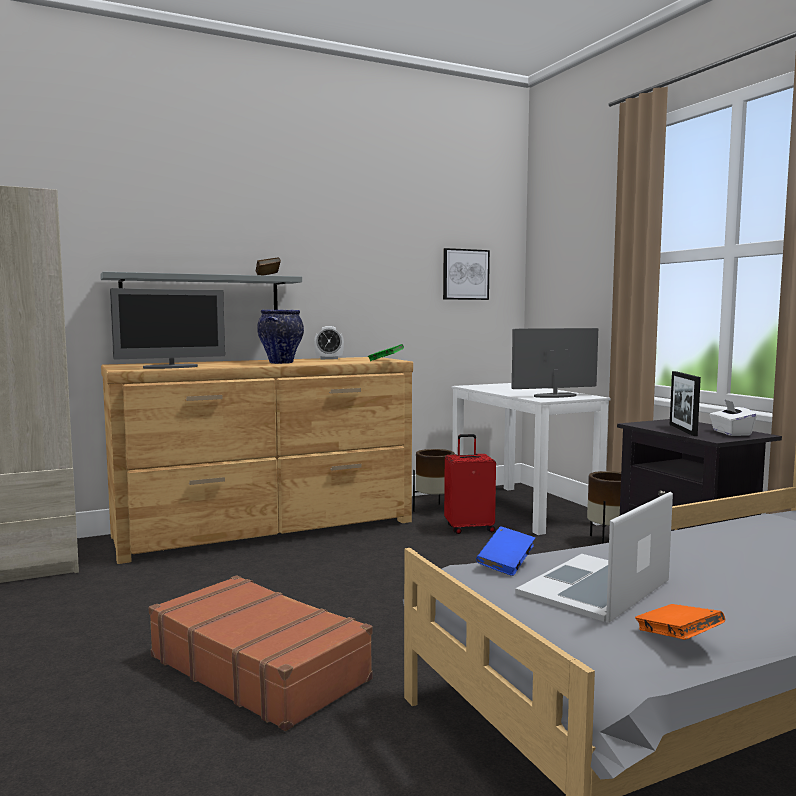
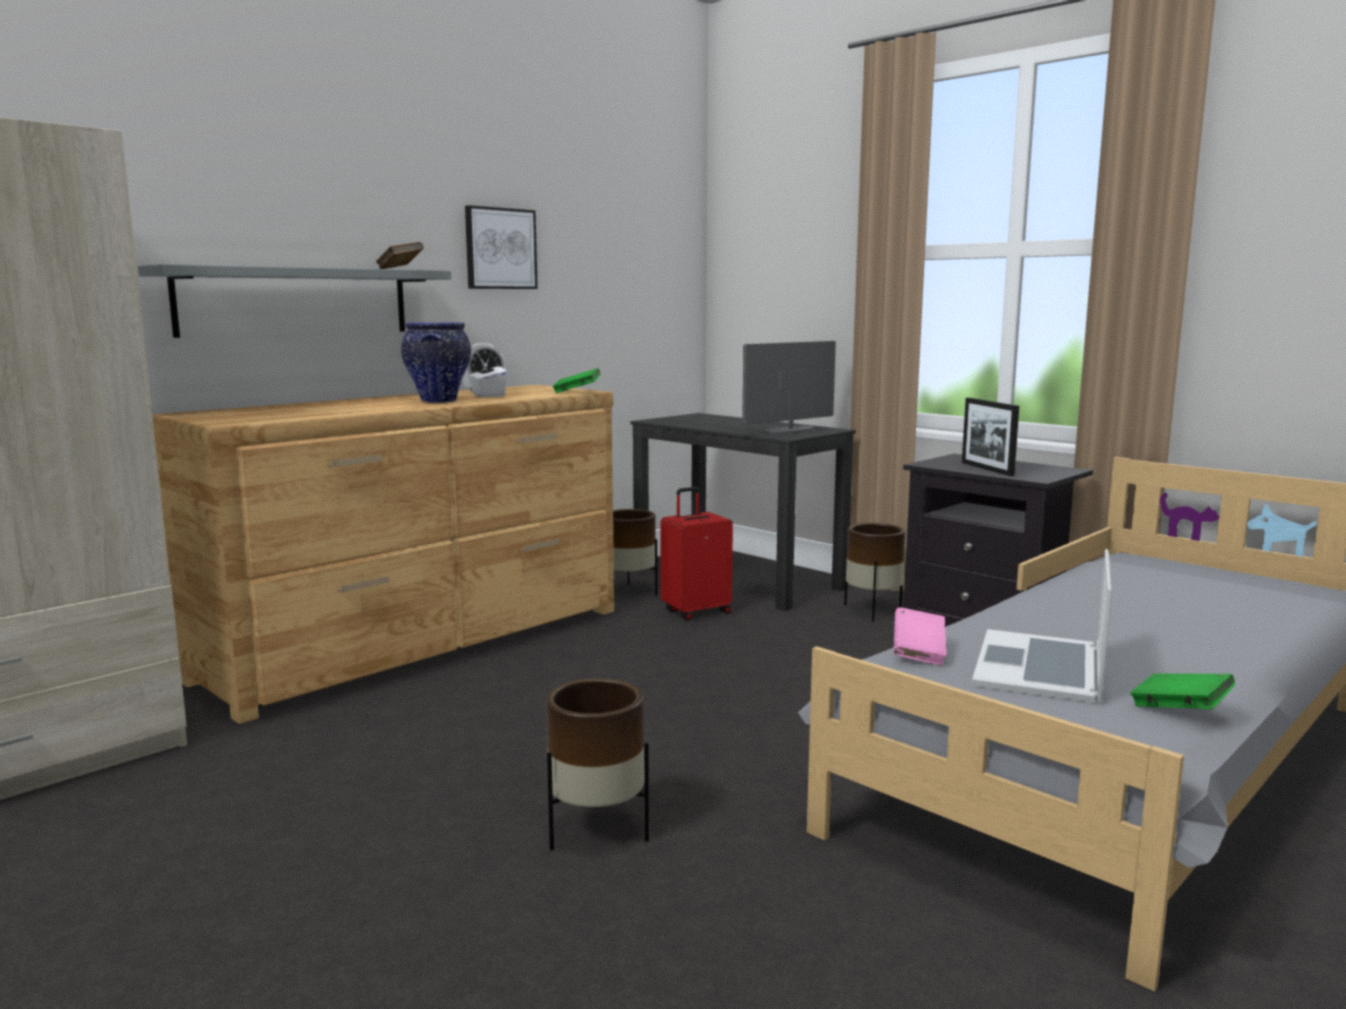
camera: 20 degrees left, 5 degrees up
(171, 367) = (294, 416): monitor -> none
(259, 667) = (596, 830): brown suitcase -> brown planter
(465, 274) = (639, 265): picture -> picture (500, 248)
(506, 565) = (918, 653): blue book -> pink book
(522, 509) = (737, 579): white desk -> black desk
(677, 639) = (1179, 710): orange book -> green book
(731, 433) = (1040, 470): white tissue box -> white tissue box (487, 395)

